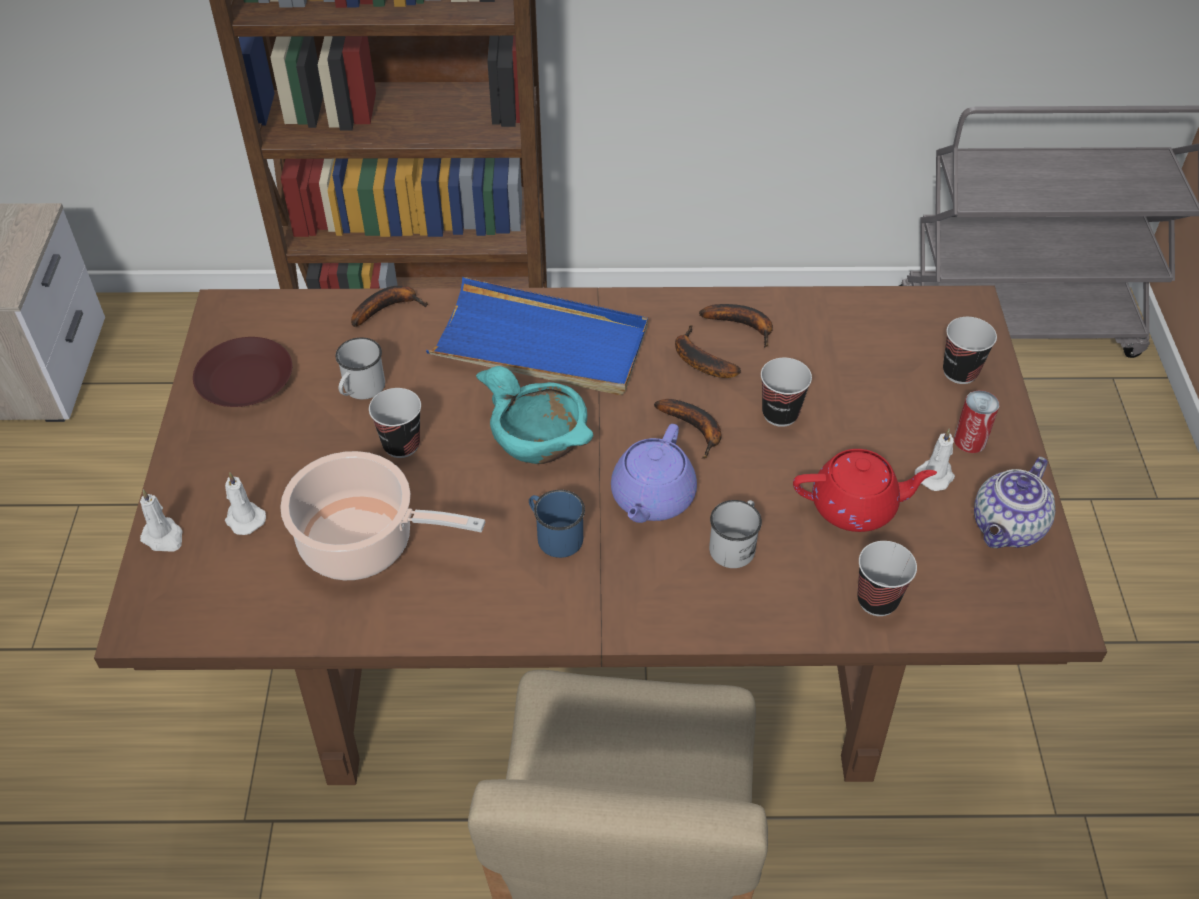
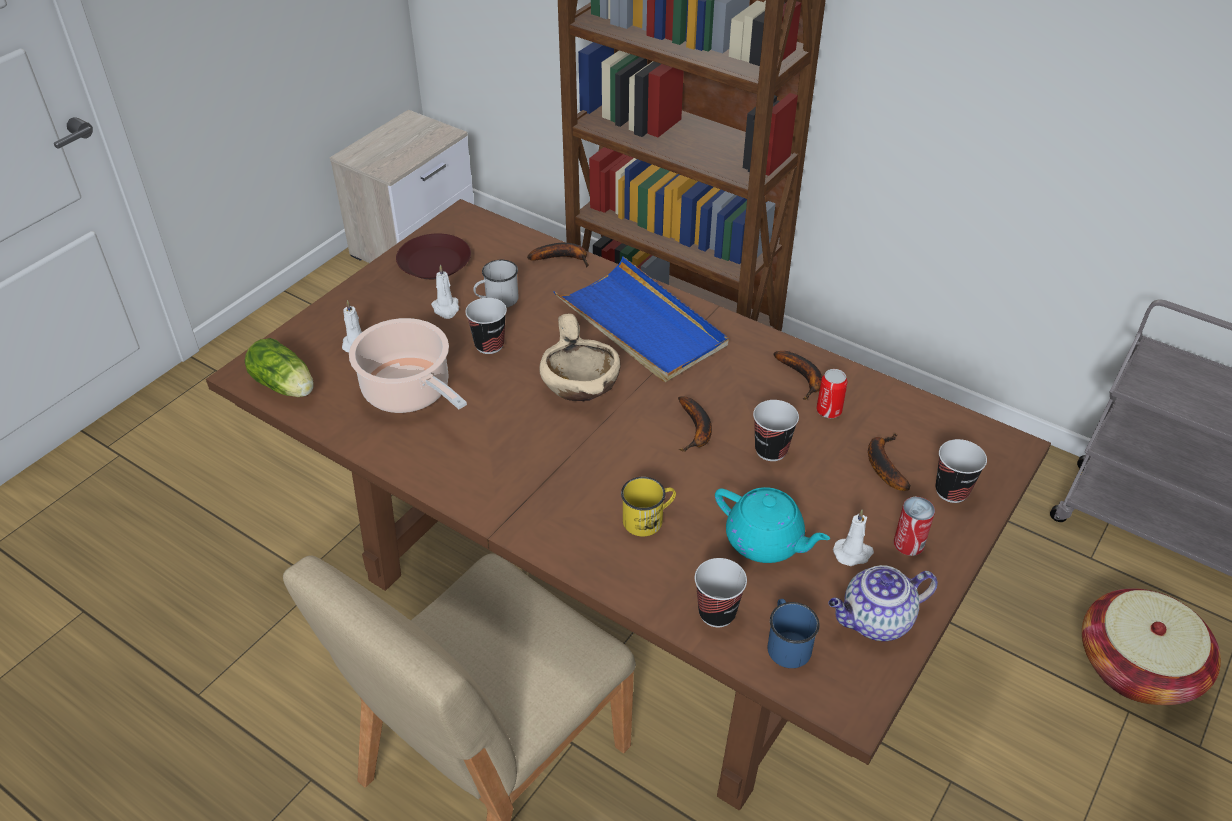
camera: 35 degrees right, 5 degrees down
(164, 537) = (303, 331): white candle -> white candle (446, 308)
(210, 613) = (286, 387): none -> lettuce
(539, 439) = (580, 384): turquoise bowl -> beige bowl
(554, 535) = (531, 448): blue mug -> blue mug (786, 643)
(652, 498) = (620, 459): purple teapot -> none
(698, 360) = (745, 386): banana -> banana (883, 464)
(735, 544) = (648, 519): white mug -> yellow mug
(794, 348) = (828, 411): none -> can
(856, 507) = (766, 542): red teapot -> turquoise teapot
(1069, 457) = (1136, 667): none -> basket

